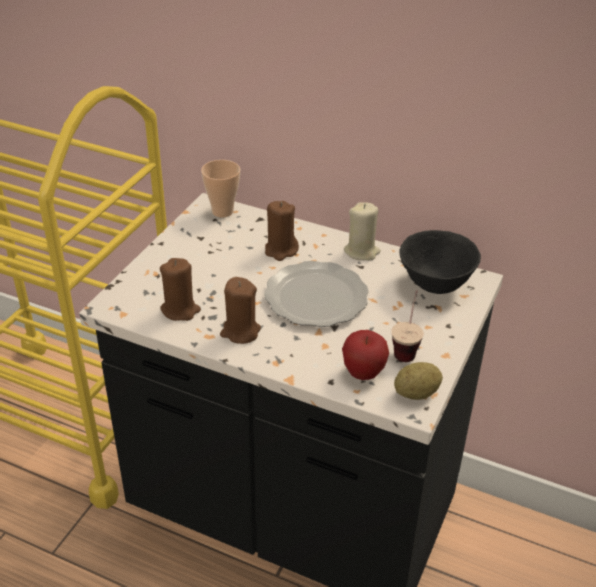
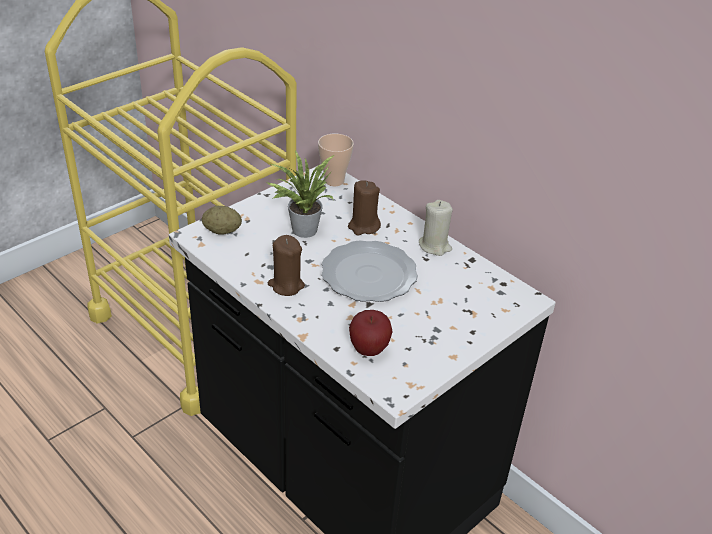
camera: 20 degrees right, 0 degrees up
(180, 310) = (248, 254): brown candle -> none
(220, 269) = (302, 228): none -> potted plant
(406, 347) = (422, 339): cup -> none
(416, 393) = (405, 381): potato -> potato (222, 231)
(434, 285) = (483, 293): black bowl -> none

